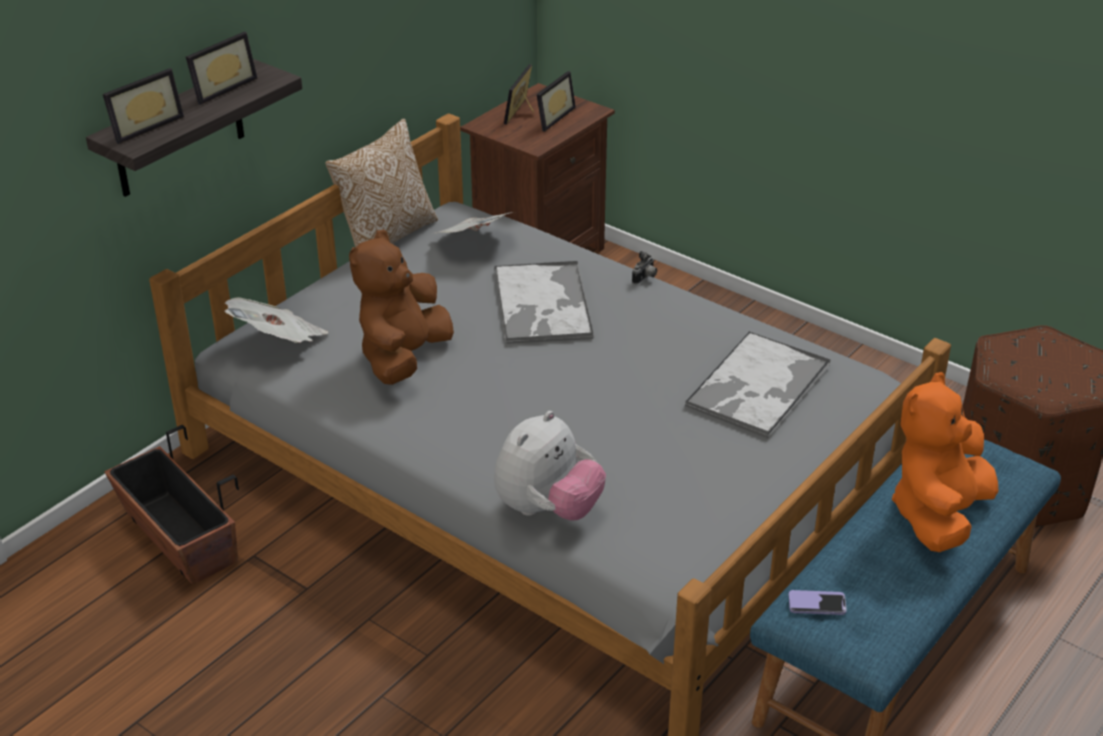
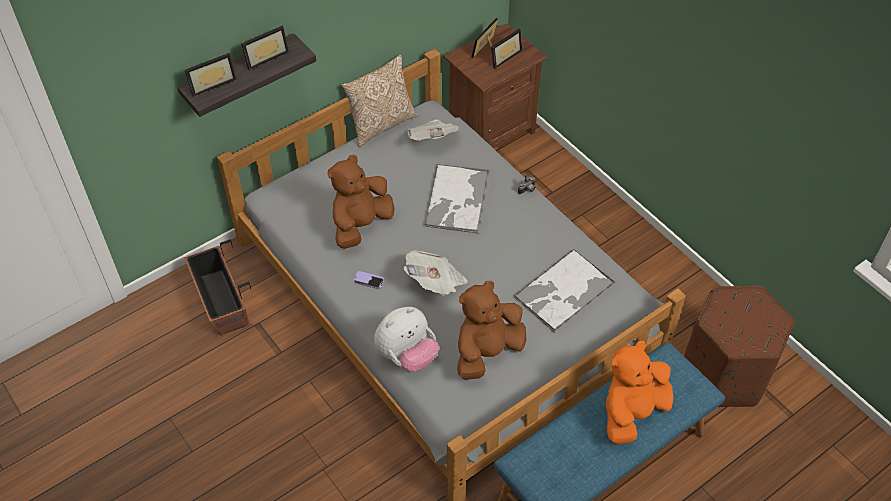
camera: 15 degrees right, 15 degrees up
(279, 341) = (293, 197): newspaper -> newspaper (435, 282)
(675, 481) = (487, 352): none -> brown plush toy
(817, 604) = (534, 458): phone -> phone (369, 281)

